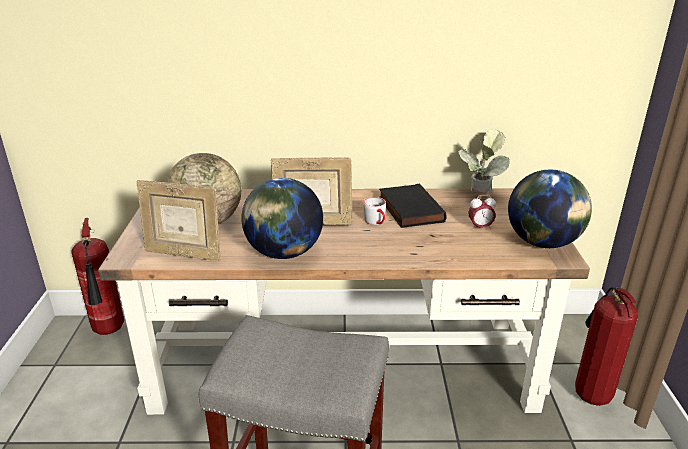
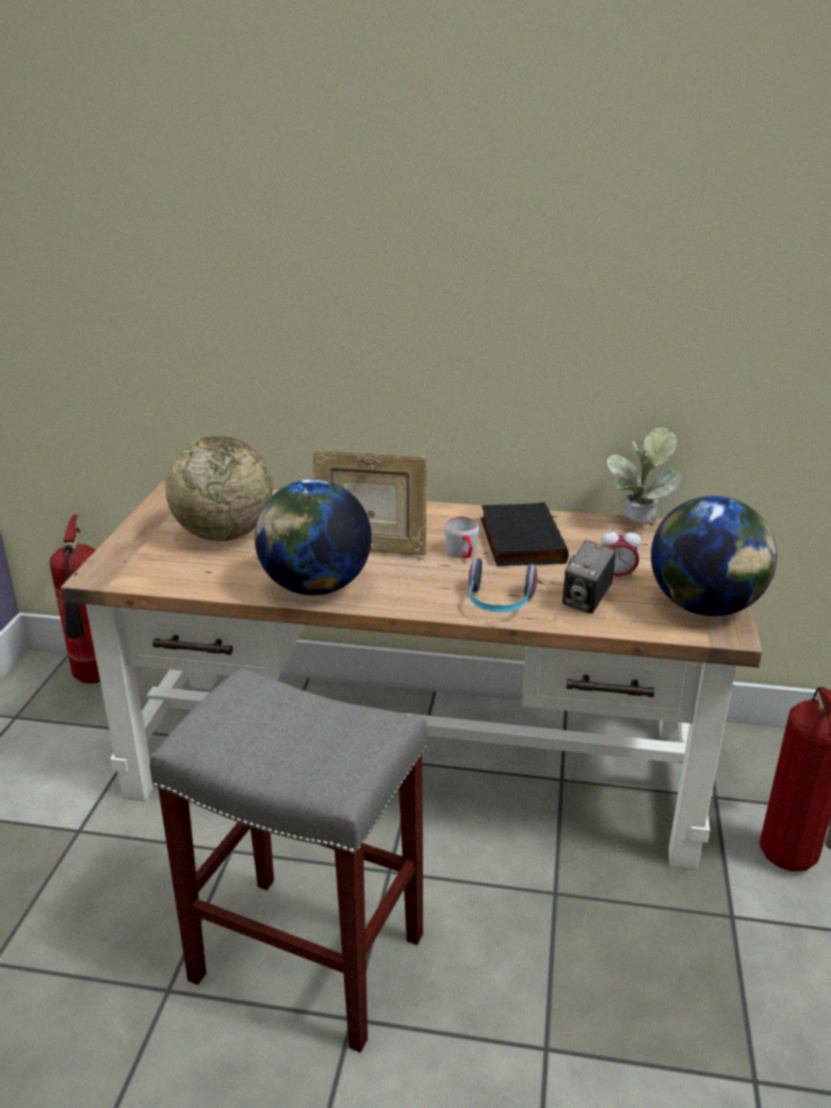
camera: 10 degrees right, 0 degrees up
(183, 254) = (178, 576): picture frame -> none
(412, 252) = (499, 603): none -> headphones
(468, 245) = (586, 601): none -> camera

